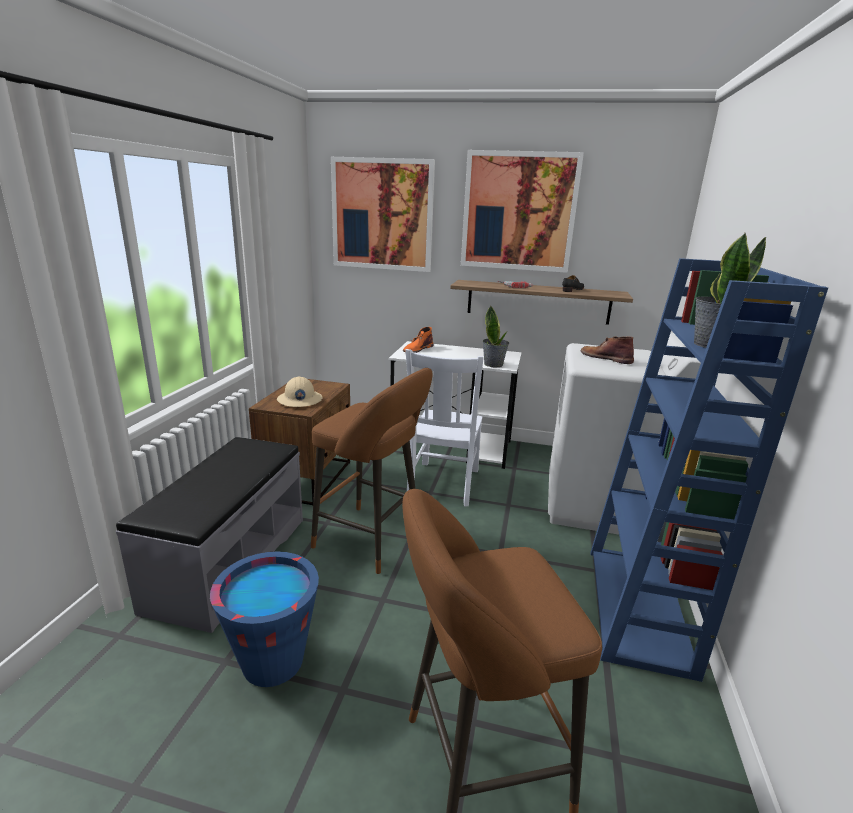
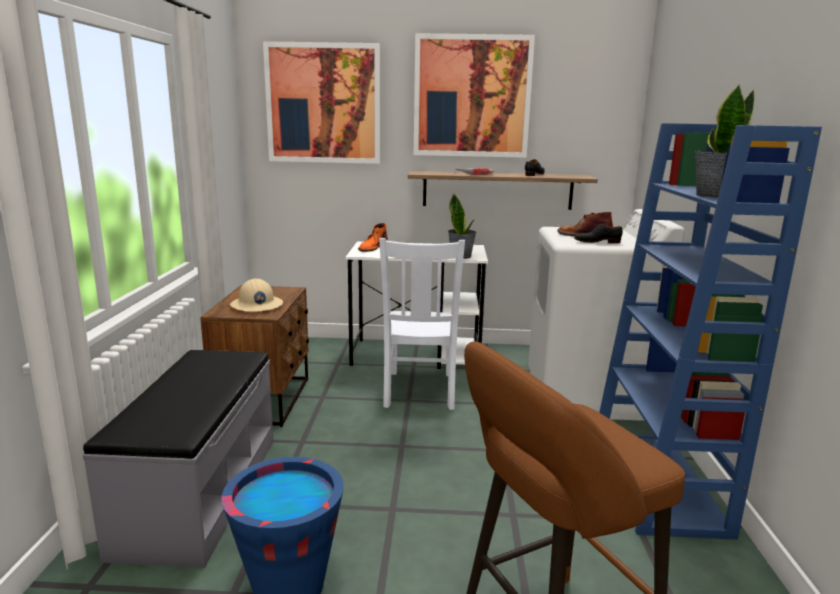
camera: 10 degrees left, 5 degrees down
(373, 540) = (361, 453): brown stool -> none
(614, 366) = (597, 242): none -> black shoe

